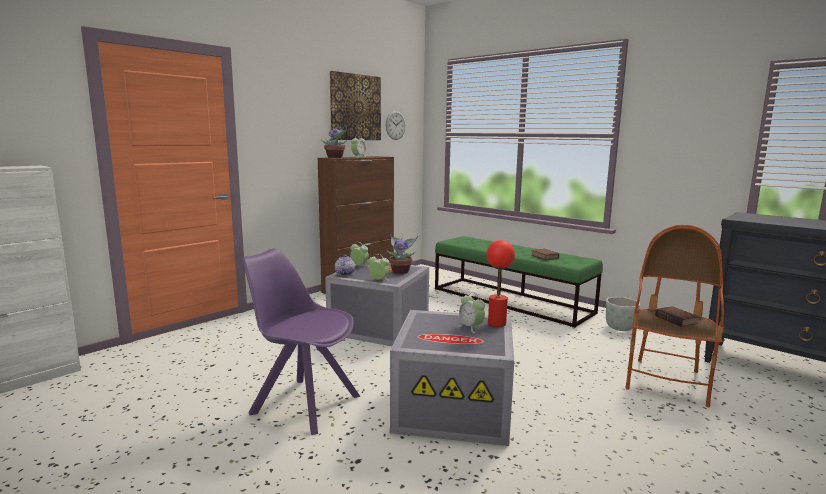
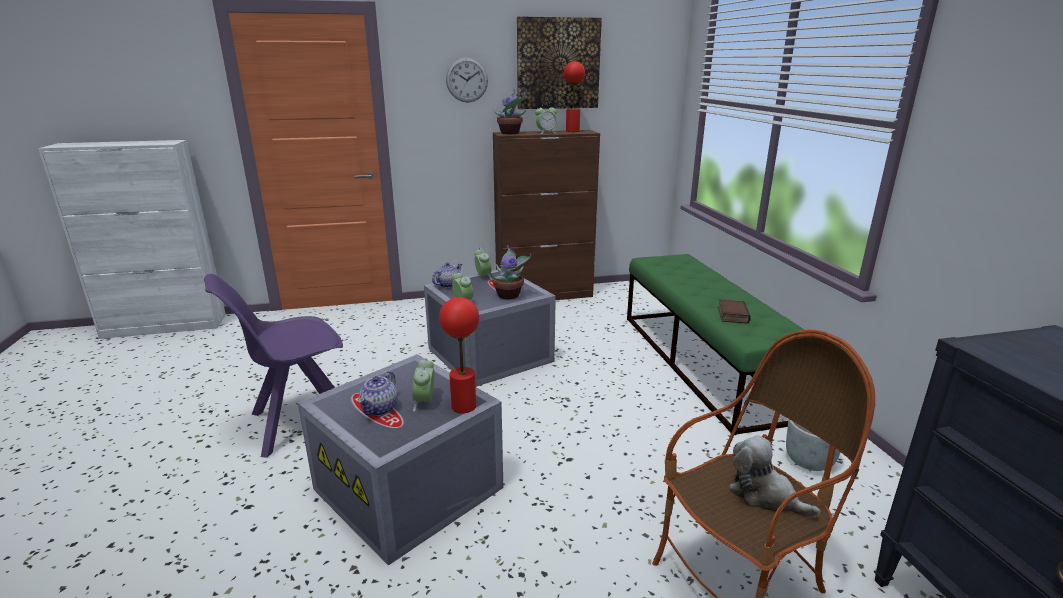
camera: 35 degrees right, 10 degrees up
(303, 404) = (299, 423): purple chair -> purple chair turned 90 degrees counterclockwise
(371, 156) = (572, 131): none -> red table lamp
(395, 125) = (628, 85): wall clock -> wall clock (467, 80)
(452, 337) = (380, 409): none -> teapot
(677, 320) = (764, 495): book -> plush toy

